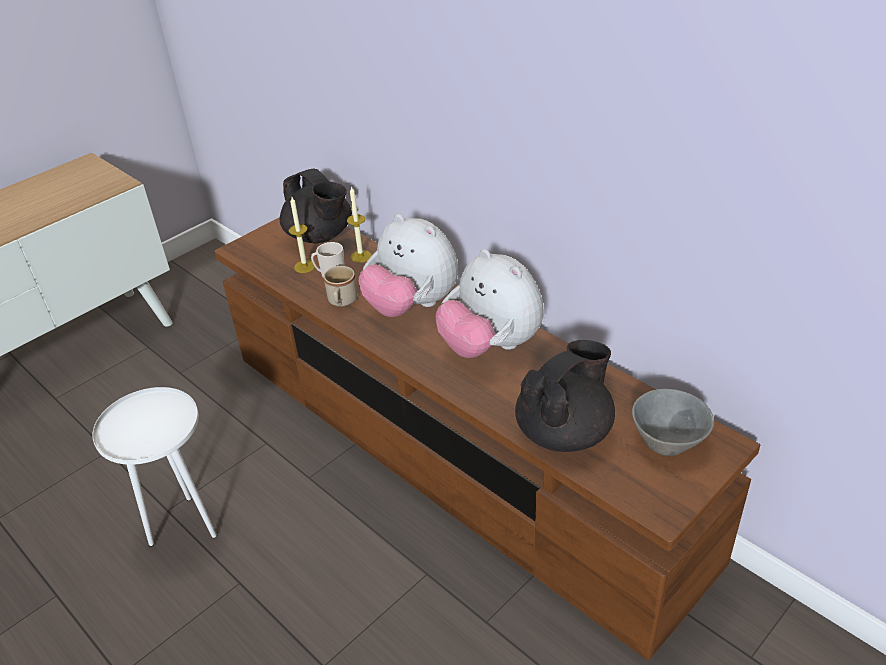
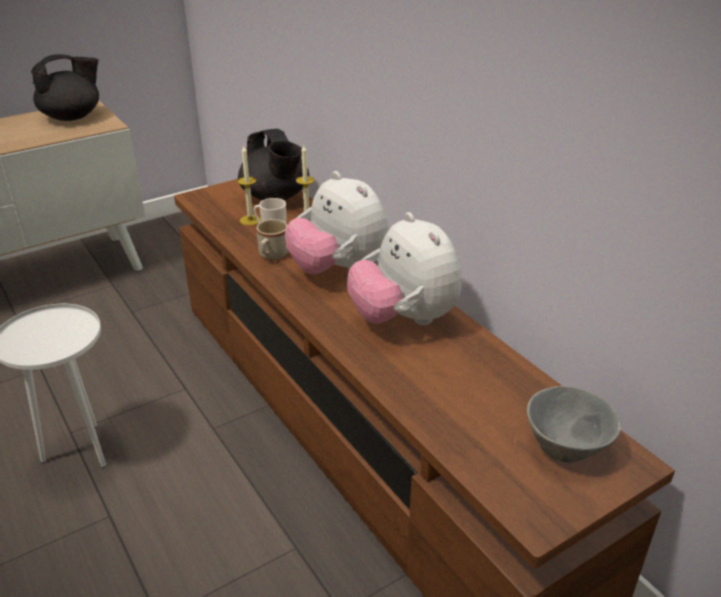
camera: 10 degrees right, 5 degrees down
(564, 432) = (453, 415): black teapot -> black teapot (72, 117)

